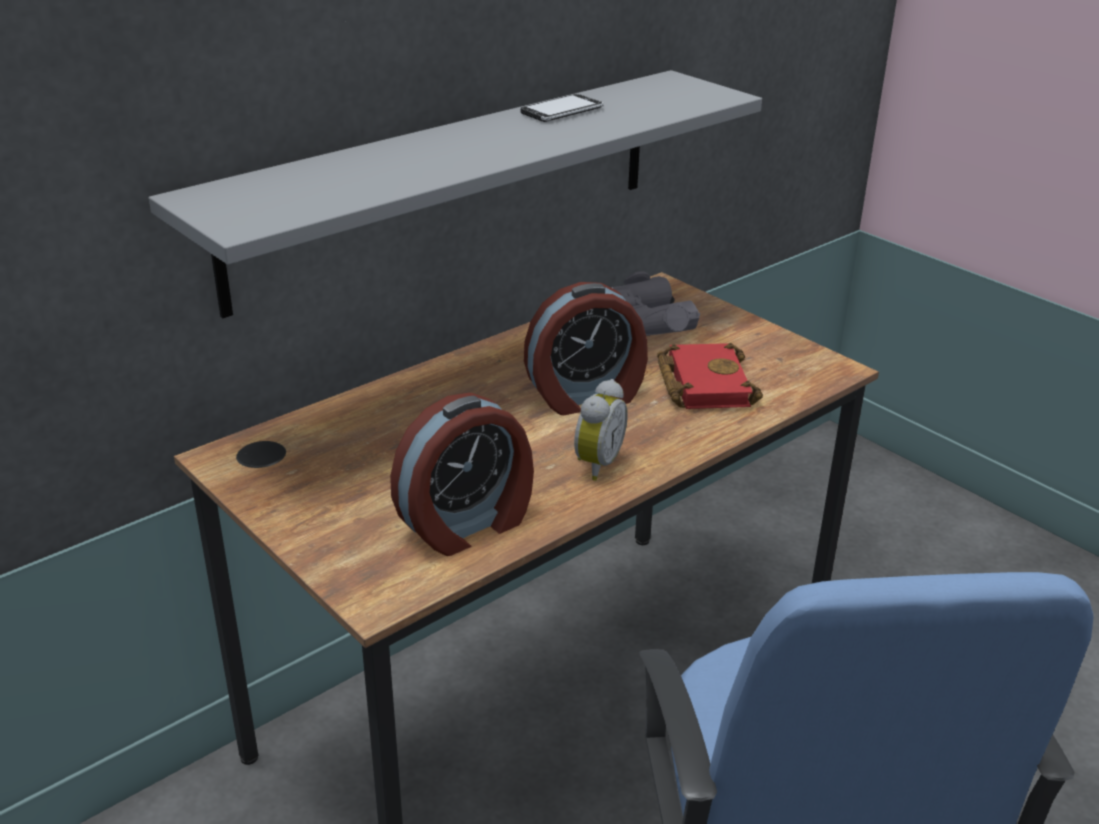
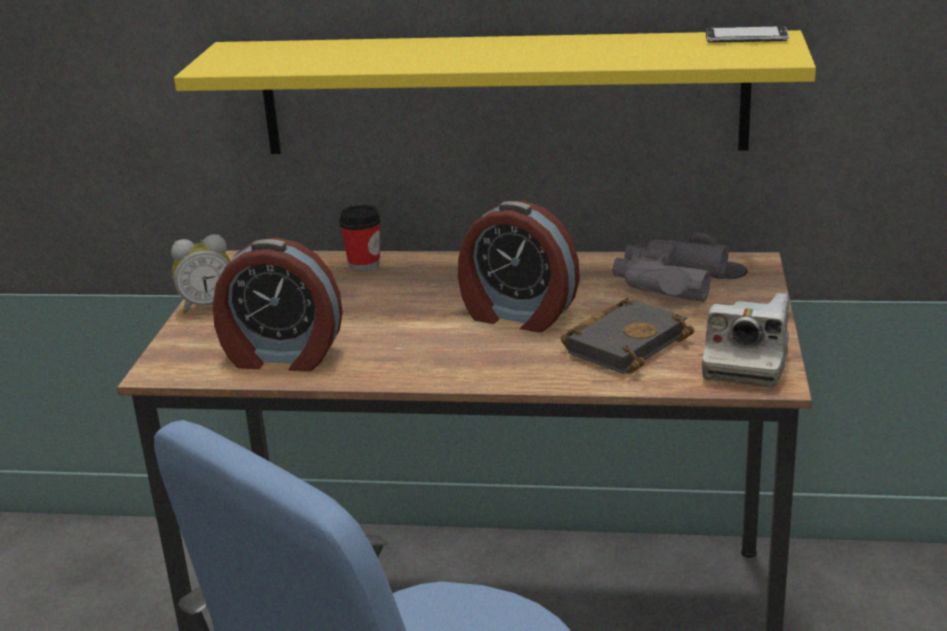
camera: 50 degrees right, 5 degrees down
(364, 407) = (364, 264): none -> cup
(450, 185) = (501, 94): grey shelf -> yellow shelf
(562, 111) = (602, 43): phone -> phone (746, 38)
(595, 464) = (429, 359): alarm clock -> alarm clock (208, 305)
(702, 383) = (625, 343): red book -> black book
(799, 362) = (746, 362): none -> camera

